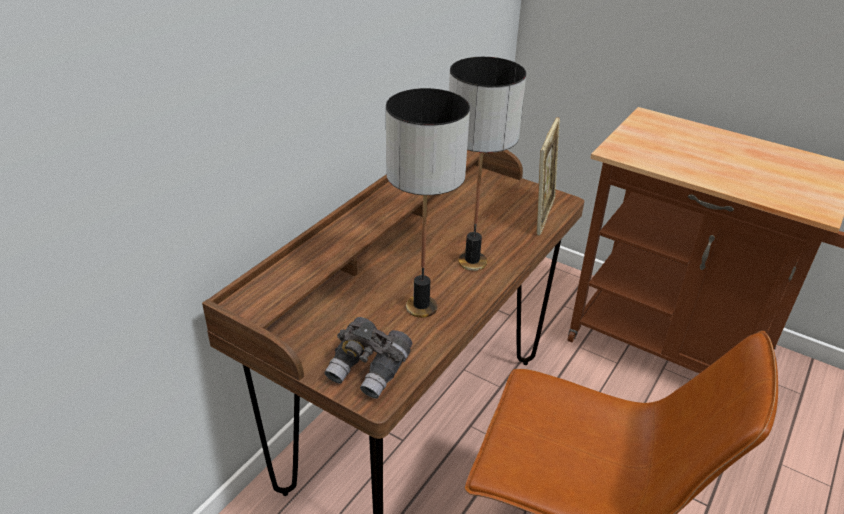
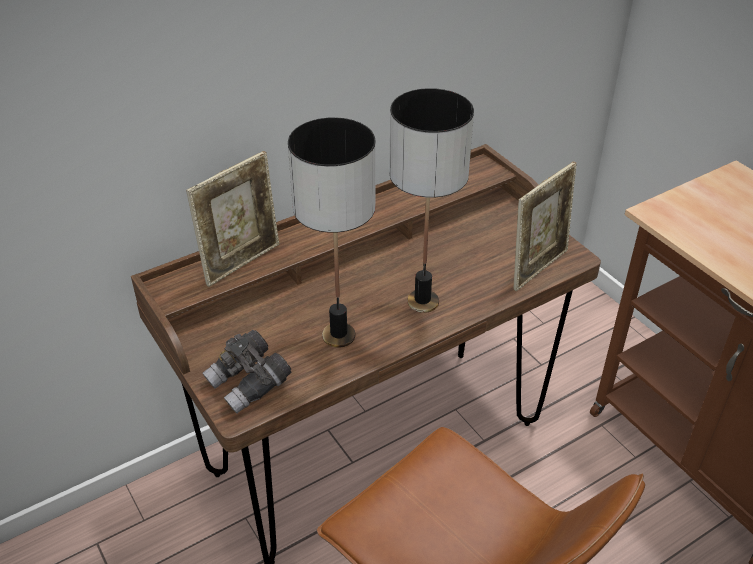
camera: 25 degrees right, 5 degrees up
(304, 265) = (242, 262): none -> picture frame

